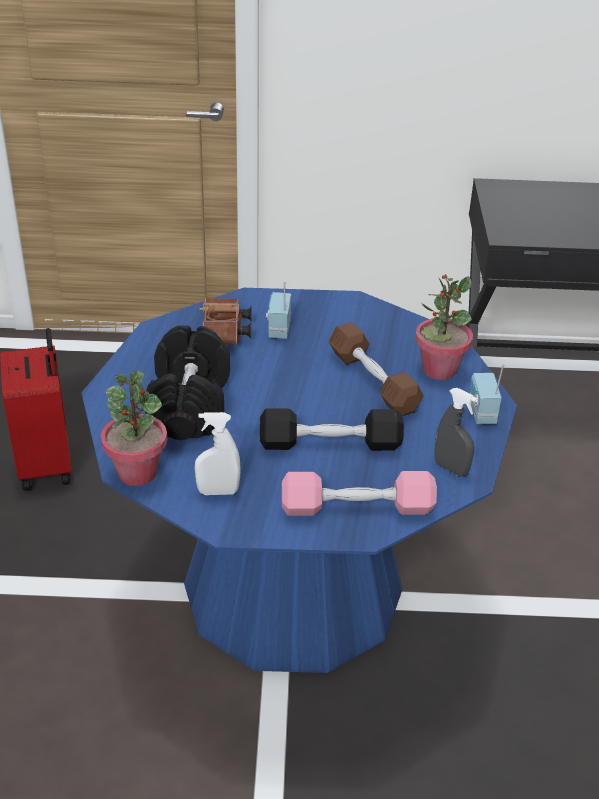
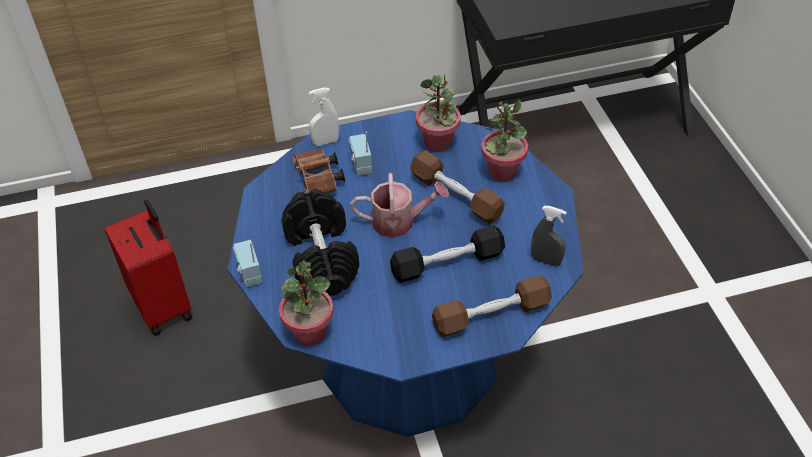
camera: 15 degrees left, 10 degrees up
(218, 492) = (380, 331): white spray bottle -> white spray bottle (325, 142)
(295, 391) = (399, 221): none -> watering can
(357, 507) = (491, 315): pink dumbbell -> brown dumbbell
(377, 327) = (438, 142): none -> potted plant
(480, 413) = (548, 204): radio -> radio (248, 274)

